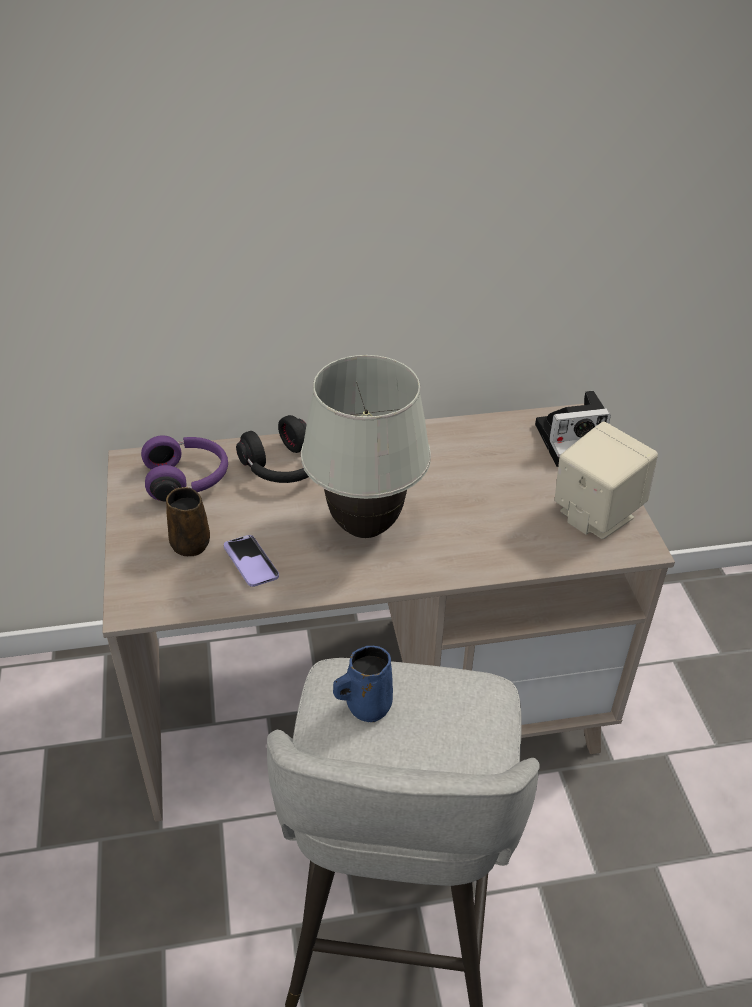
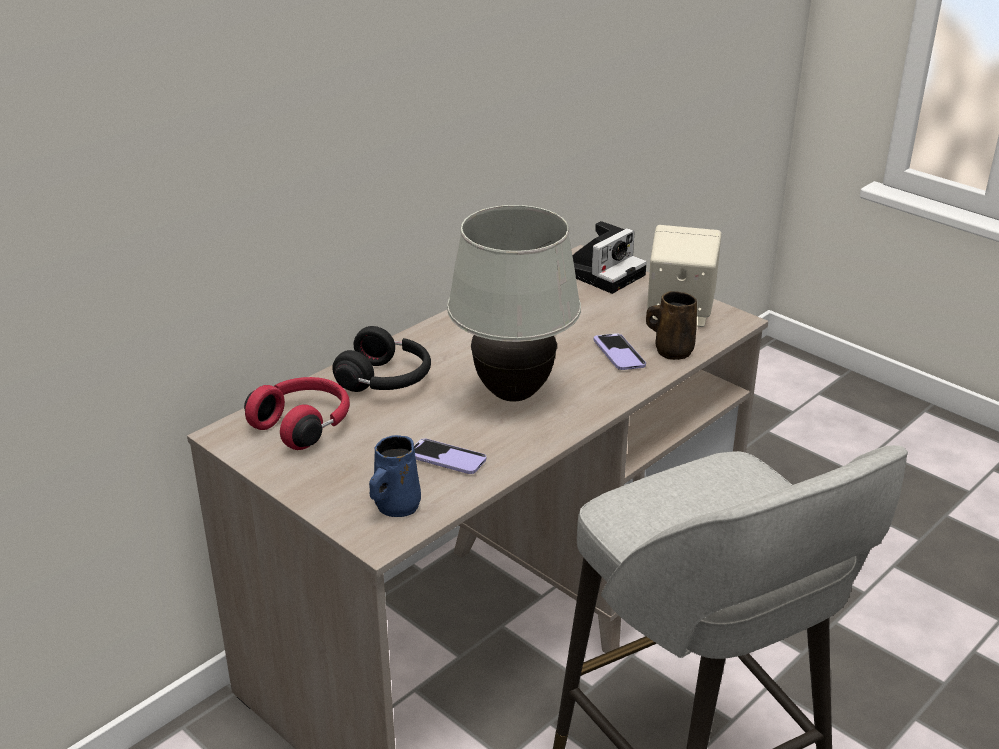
camera: 35 degrees left, 10 degrees down
(188, 480) = (304, 425): purple headphones -> red headphones
(189, 542) = (370, 469): brown mug -> brown mug (671, 350)
(366, 706) = (666, 512): blue mug -> blue mug (395, 507)
(494, 531) = (619, 354): none -> phone

